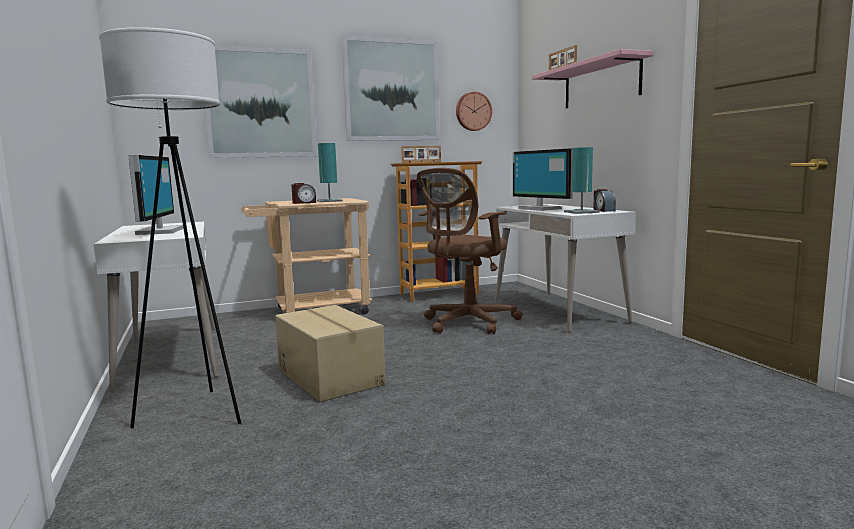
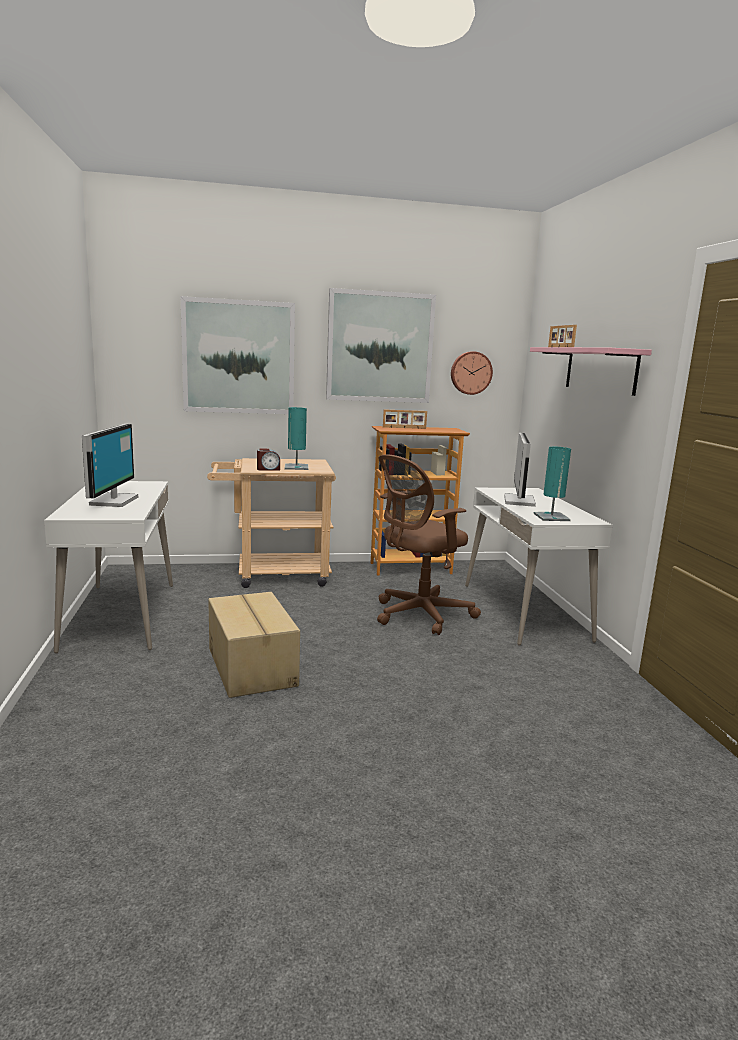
camera: 10 degrees right, 5 degrees up
(196, 413) = (116, 692): white floor lamp -> none
(541, 208) = (517, 501): monitor -> monitor turned 150 degrees counterclockwise
(603, 210) = (579, 516): alarm clock -> none

